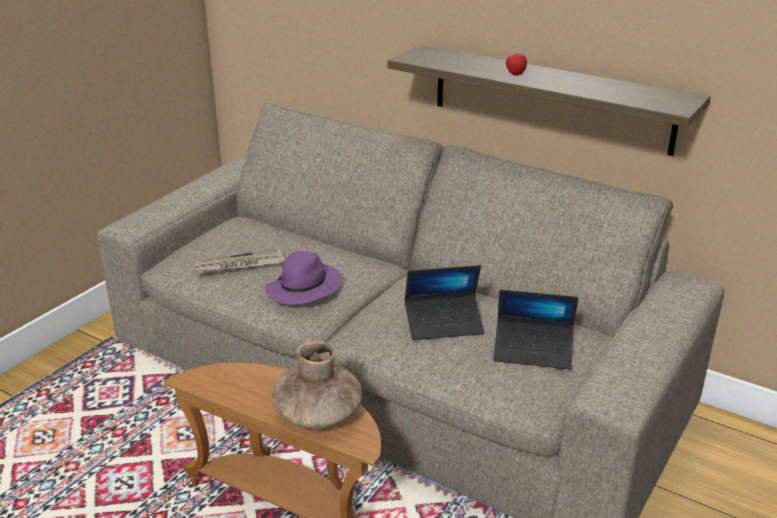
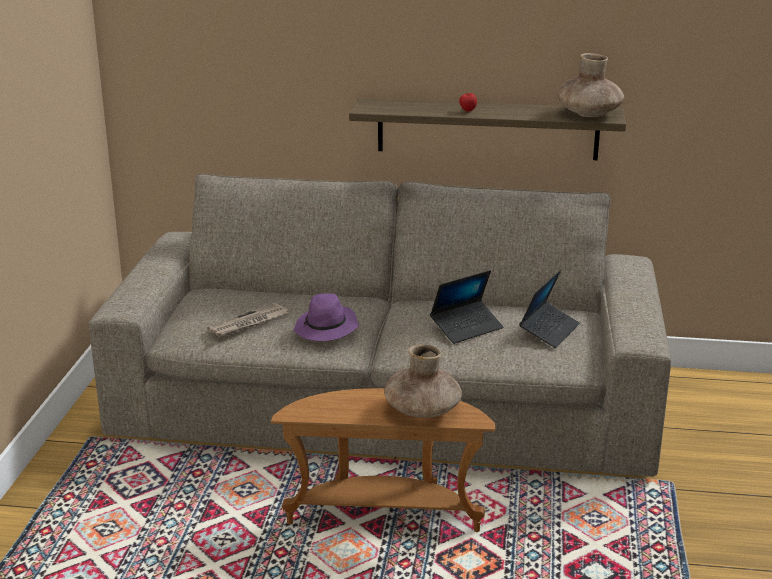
camera: 25 degrees left, 5 degrees down
(533, 351) = (549, 331): laptop -> laptop turned 45 degrees counterclockwise
(656, 98) = (589, 114): none -> brown vase

